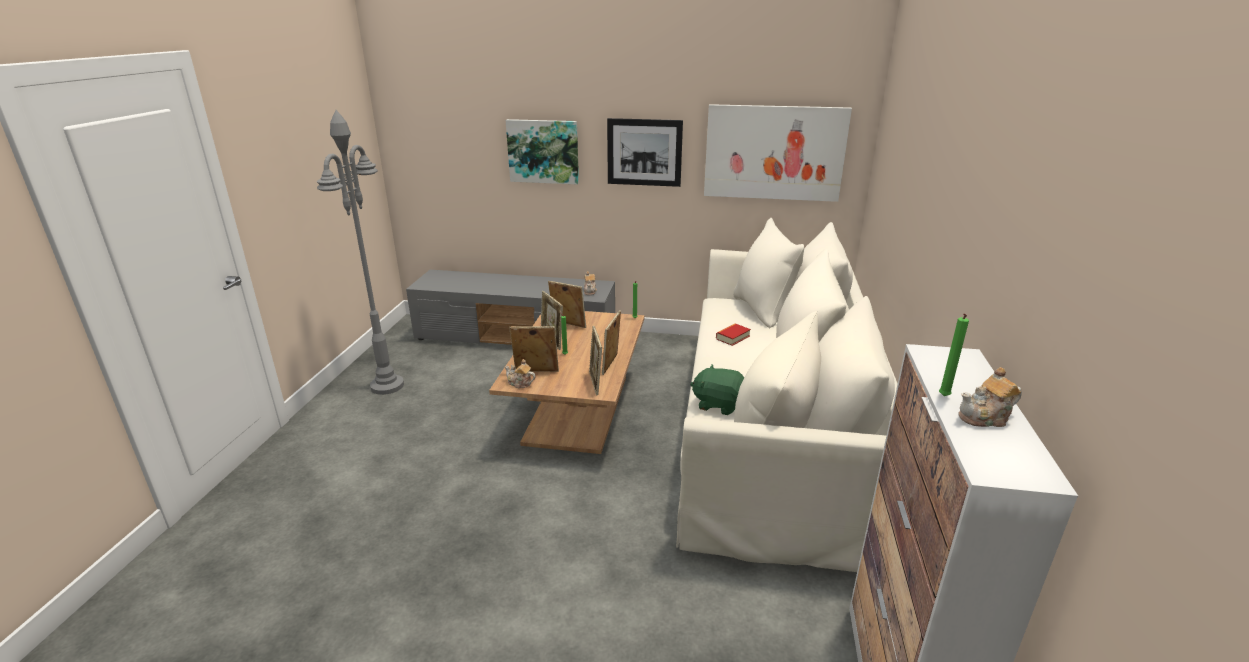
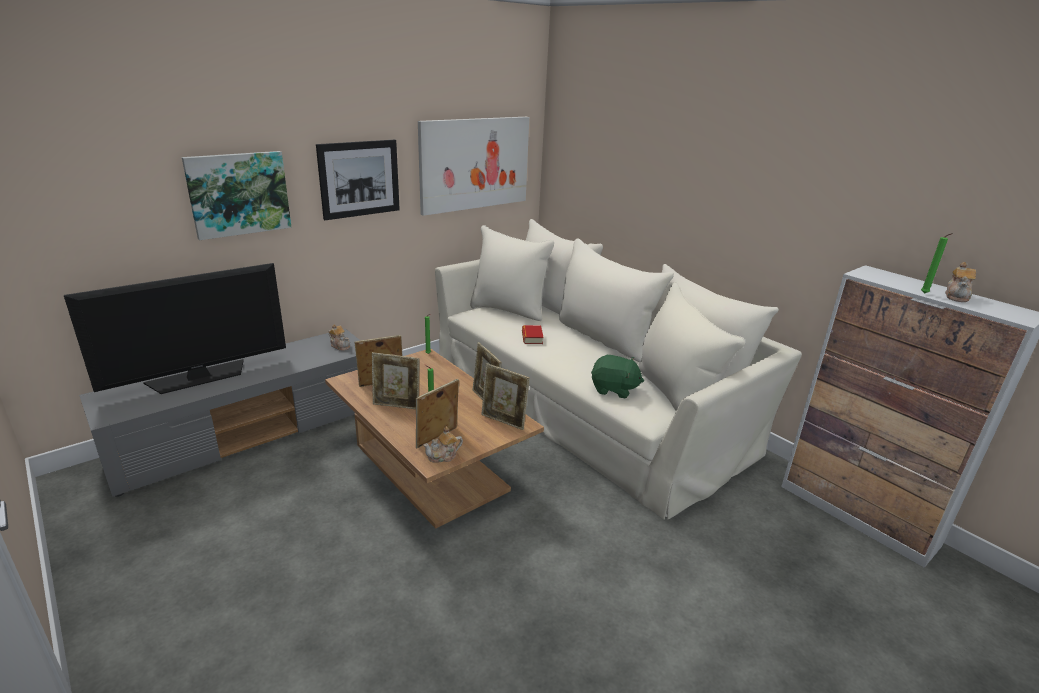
camera: 50 degrees left, 0 degrees up
(387, 386) = (168, 568): grey floor lamp -> none
(488, 281) = (199, 377): none -> television
(718, 404) = (614, 389): green plush toy -> green plush toy turned 135 degrees counterclockwise

